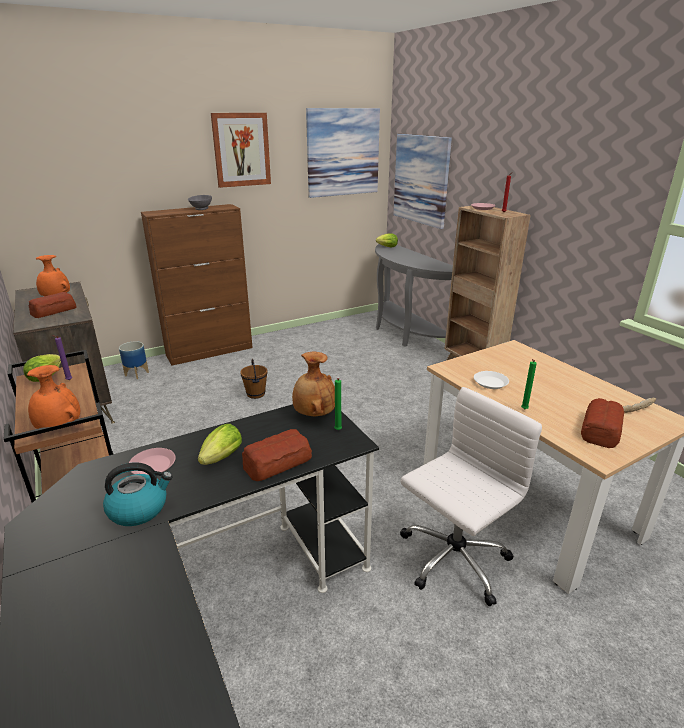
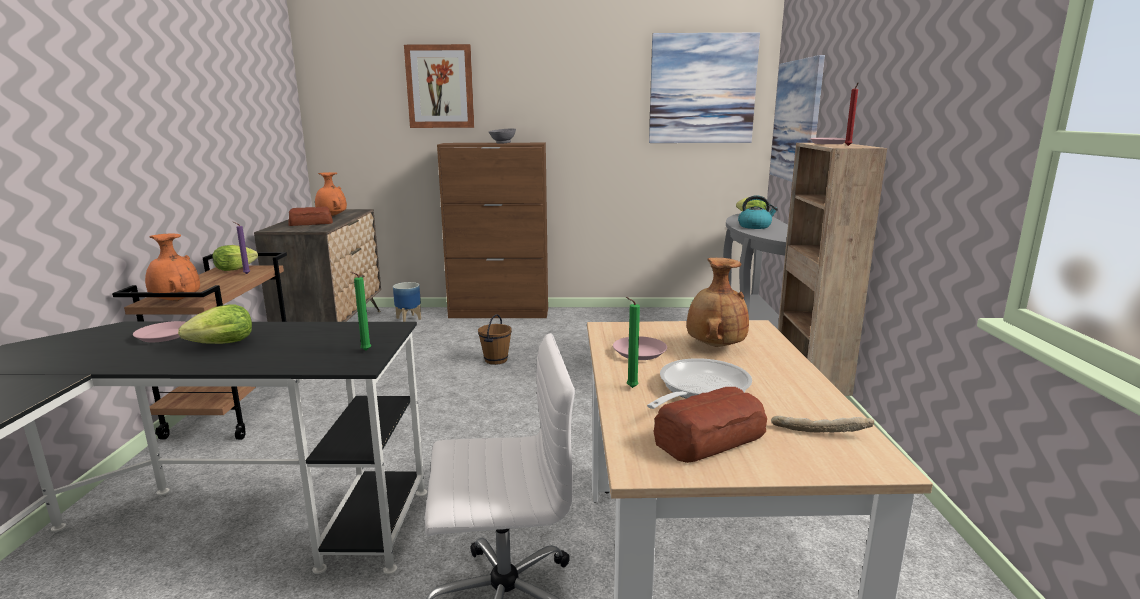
camera: 30 degrees right, 10 degrees down
(139, 509) = (91, 360): kettle -> kettle (755, 226)
(241, 150) = (565, 81): picture -> picture (440, 87)
(278, 462) = (258, 360): bread -> none
(314, 414) = (372, 333): brown vase -> brown vase (714, 346)
(490, 382) = (639, 352): white plate -> pink plate
(553, 400) = (699, 389): none -> frying pan

